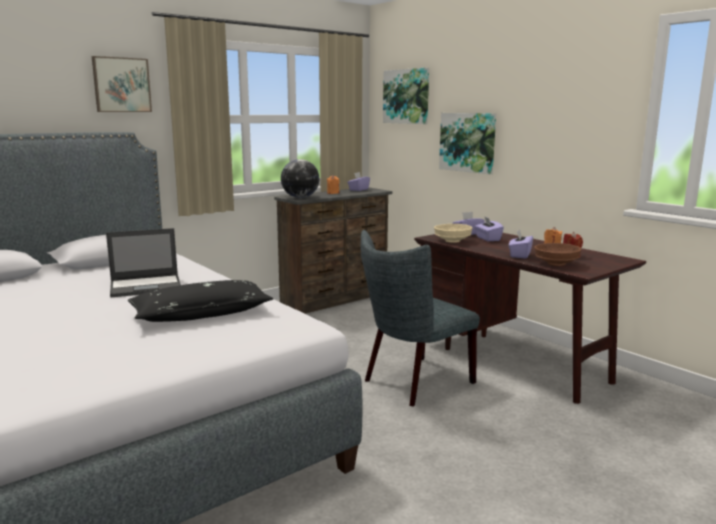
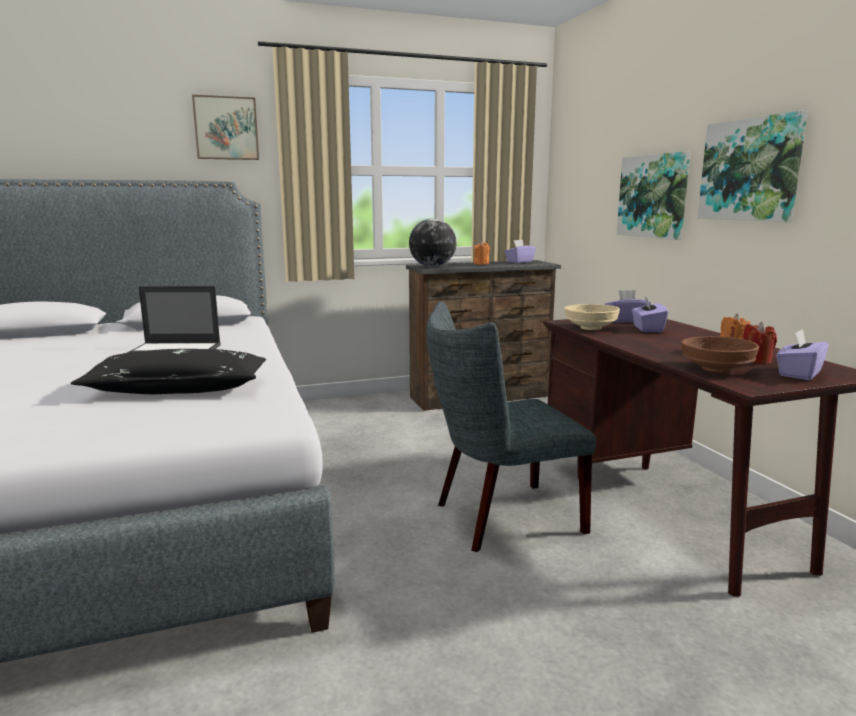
camera: 20 degrees right, 0 degrees up
(406, 96) = (587, 140): picture -> picture (751, 170)
(519, 255) = (670, 353): purple tissue box -> purple tissue box (798, 373)

